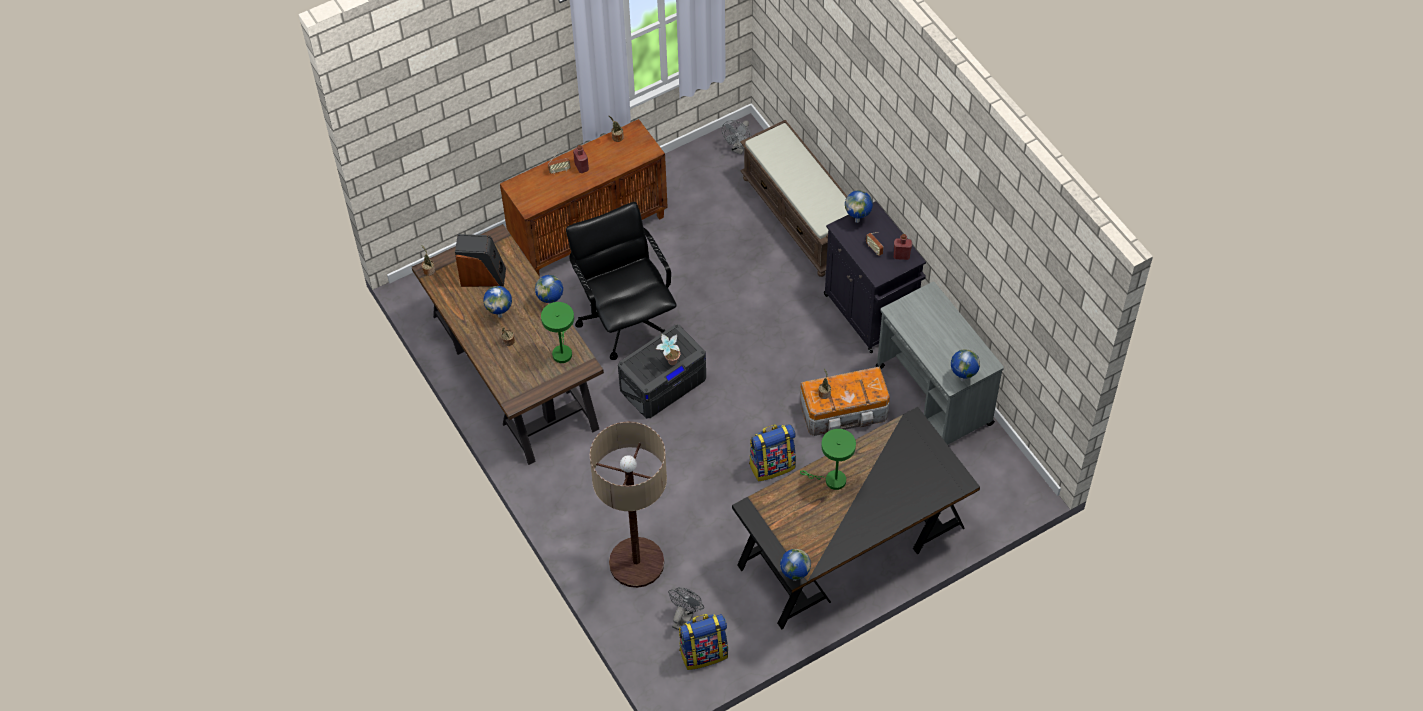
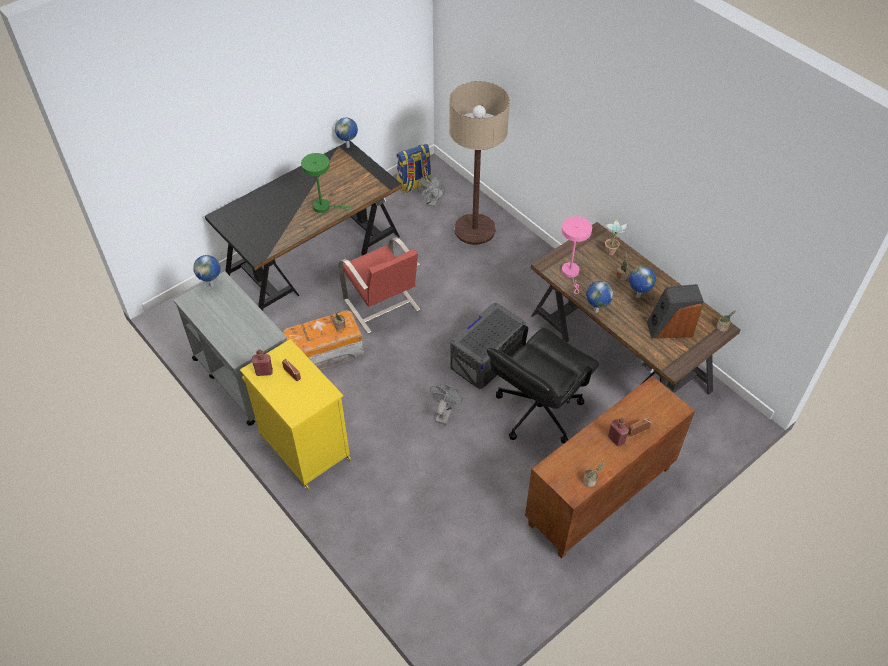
camera: 170 degrees right, 5 degrees down
(562, 351) = (571, 273): green table lamp -> pink table lamp
(624, 319) = (537, 411): black office chair -> black office chair turned 75 degrees clockwise
(669, 363) = (480, 327): potted plant -> potted plant (612, 250)
(739, 149) = (464, 627): grey fan -> grey fan (444, 413)
(772, 465) = (382, 306): backpack -> red chair
(802, 217) = (381, 544): brown bench -> none
(858, 220) = (310, 403): globe -> none
(871, 314) = (303, 446): black cabinet -> yellow cabinet

